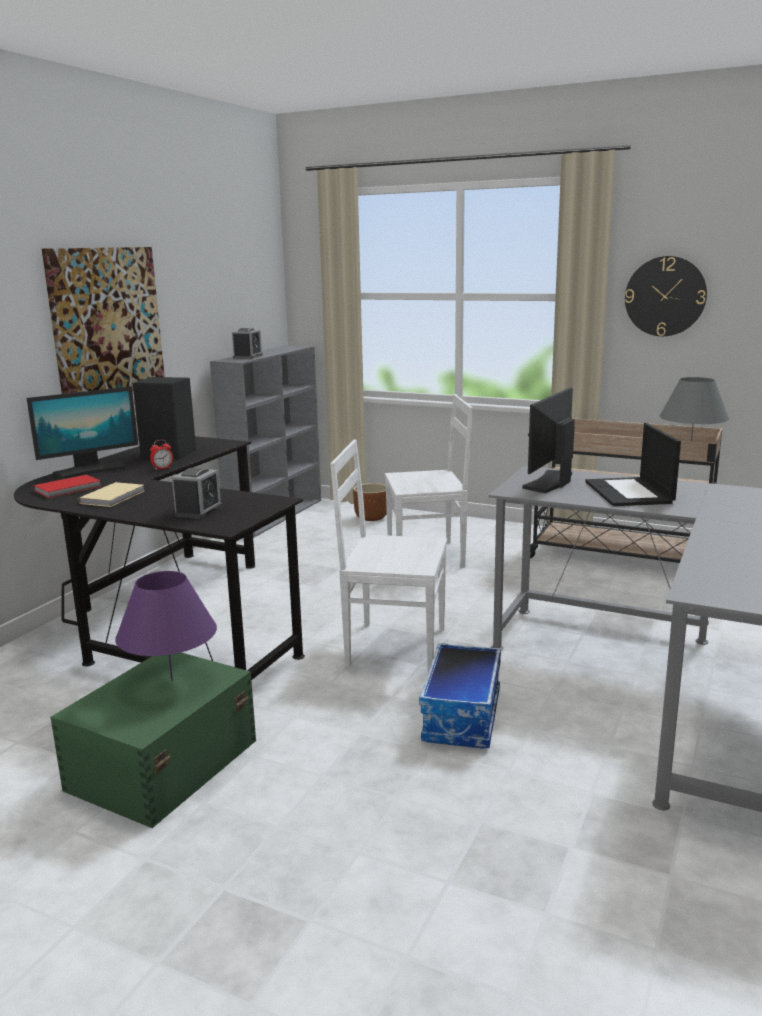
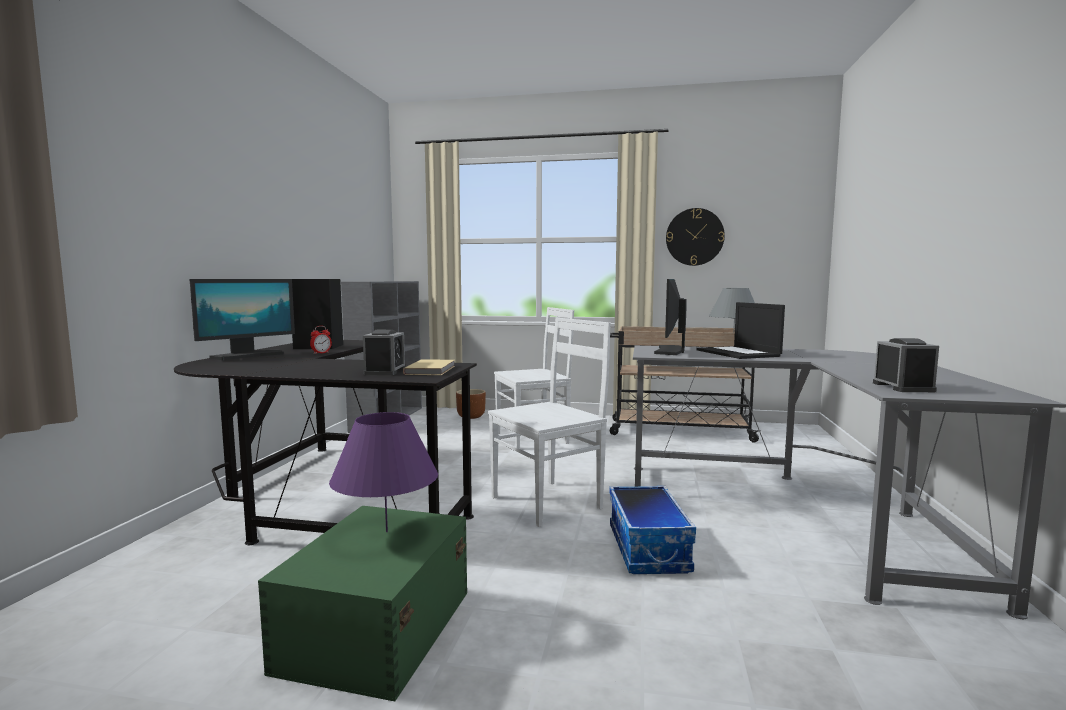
camera: 15 degrees left, 10 degrees down
(69, 489) = (234, 364): red book -> none
(107, 323) = (262, 229): picture -> none
(114, 497) = (288, 367): beige book -> beige book (432, 370)
(248, 356) = (371, 281): alarm clock -> alarm clock (903, 387)
(393, 646) = (549, 502): white chair -> white chair turned 150 degrees clockwise

